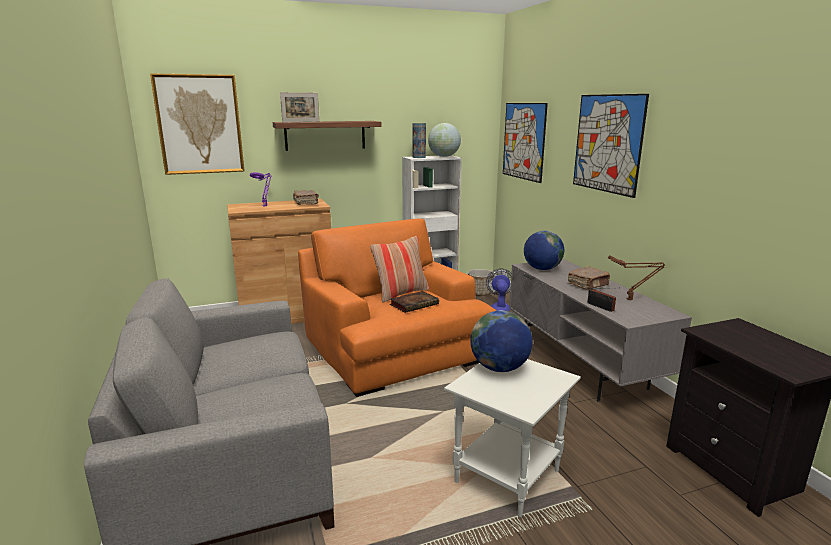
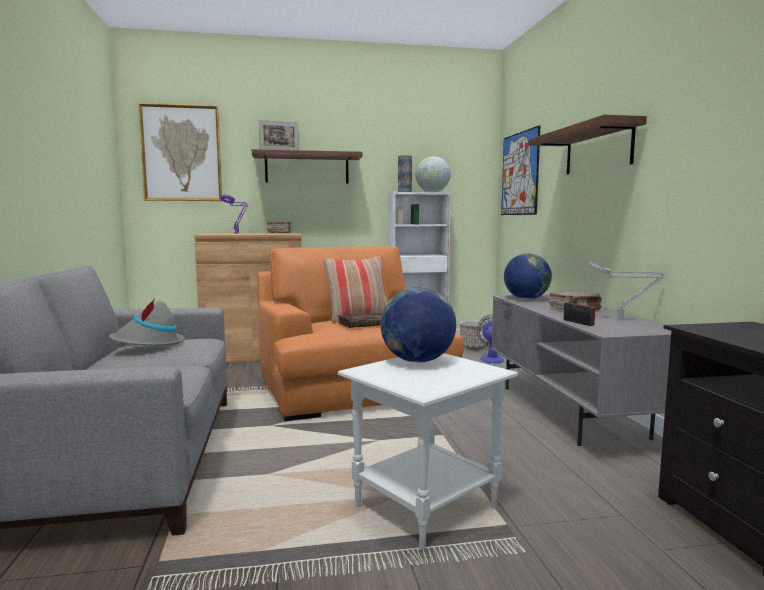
camera: 10 degrees right, 10 degrees down
(238, 349) = (148, 344): none -> grey hat
(607, 143) = (598, 149): picture -> shelf
(631, 299) = (622, 319): brown table lamp -> grey table lamp

